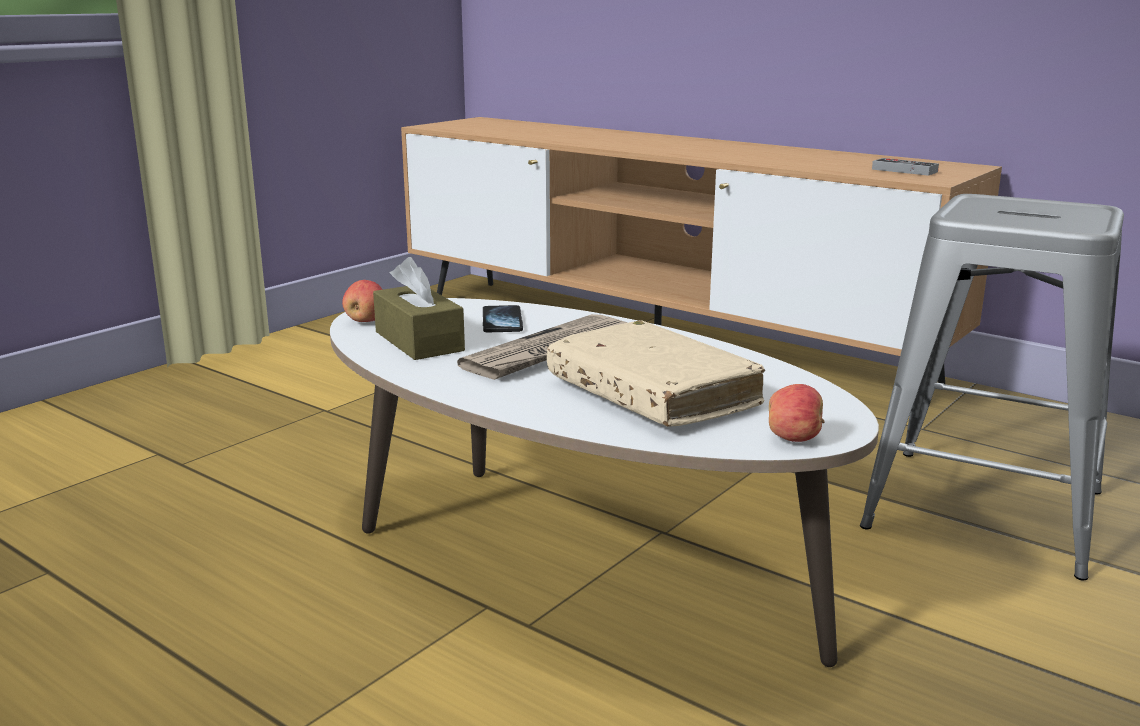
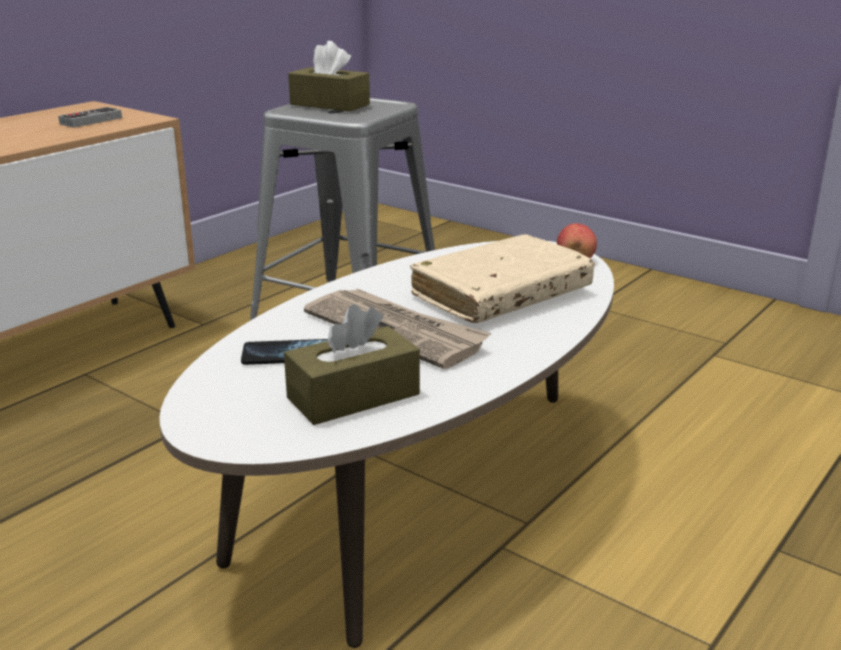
camera: 90 degrees left, 5 degrees up
(366, 321) = (262, 436): apple -> none
(1035, 207) = (329, 104): none -> brown tissue box

